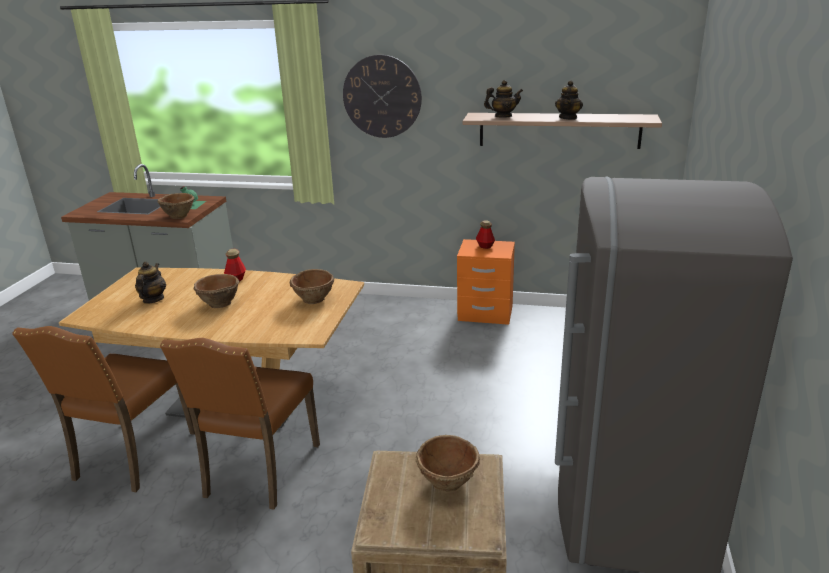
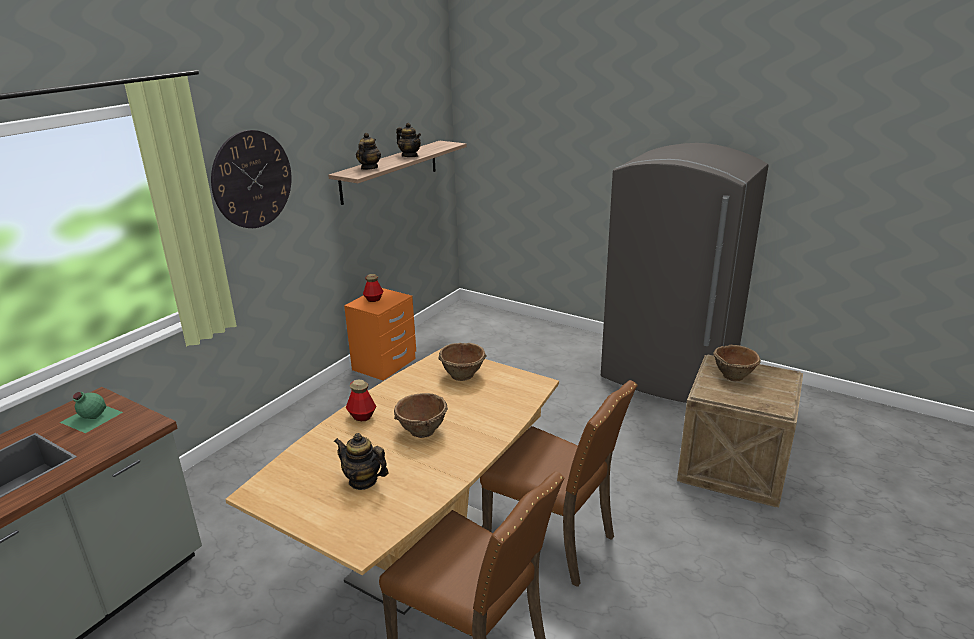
camera: 70 degrees left, 0 degrees up
(179, 216) = (134, 427): brown bowl -> none

